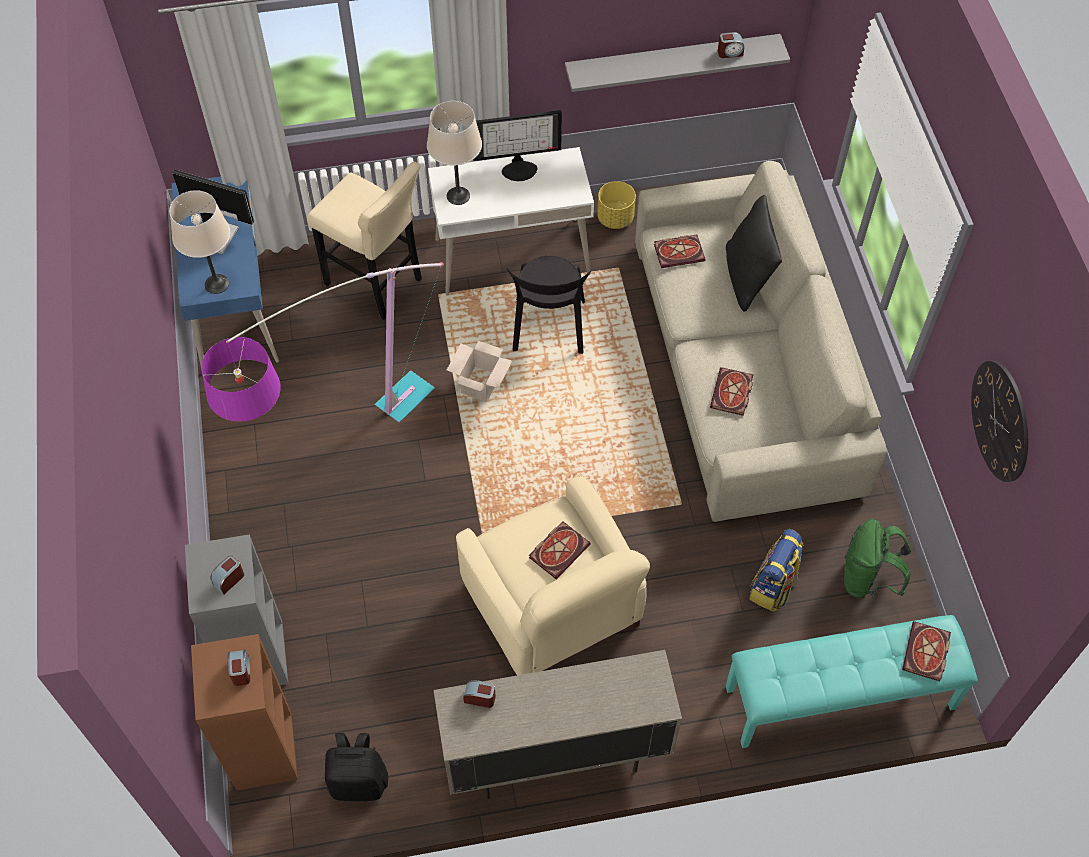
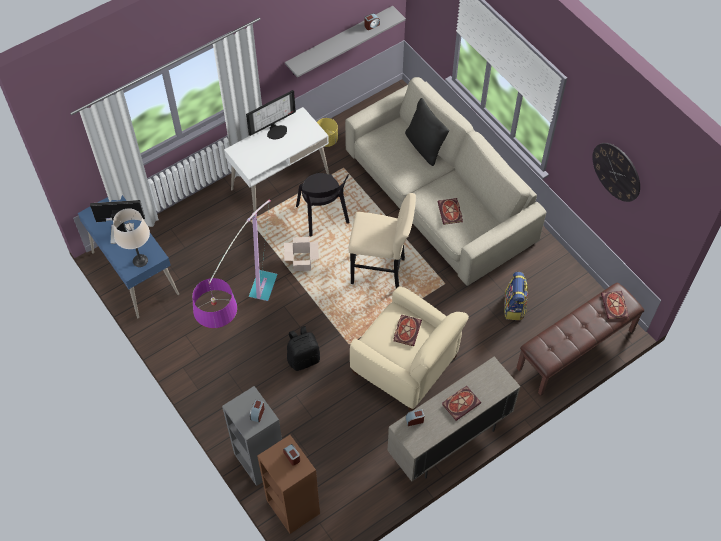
camera: 25 degrees left, 0 degrees up
(359, 780) = (353, 499): black backpack -> black backpack (303, 358)
(377, 285) = (211, 228): beige stool -> beige stool (381, 272)
(458, 196) = (250, 159): beige table lamp -> none
(680, 252) = (382, 146): book -> book (461, 403)
(840, 699) = (576, 350): turquoise bench -> brown bench
(867, 579) = (559, 284): green backpack -> none

